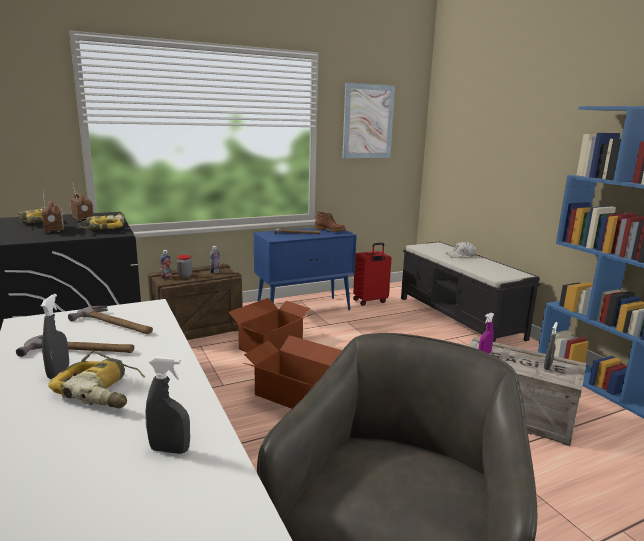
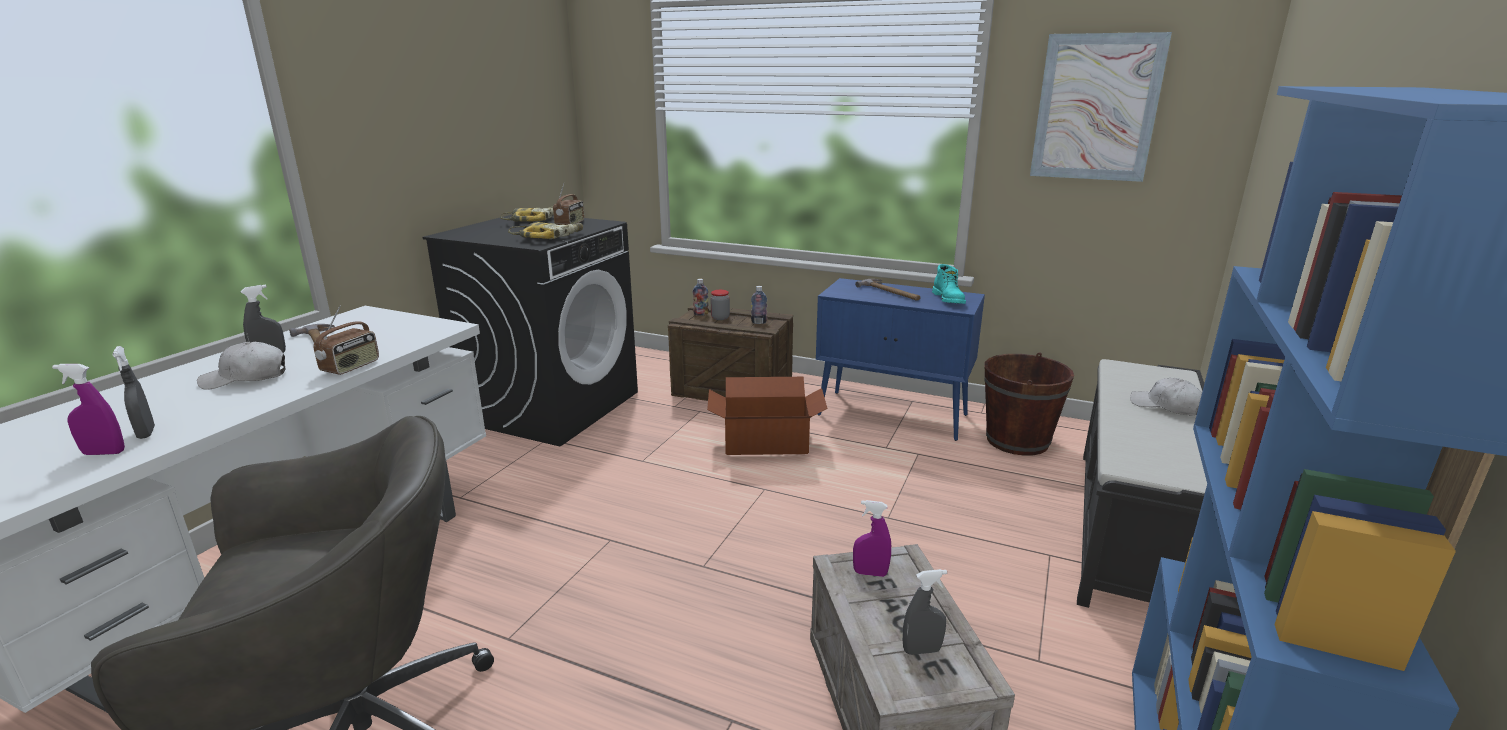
camera: 50 degrees right, 5 degrees up
(55, 229) = (514, 231): radio -> radio (351, 367)
(103, 389) = (246, 378): power drill -> white cap
(115, 324) = (389, 333): hammer -> none
(189, 476) = (104, 453): none -> purple spray bottle
(294, 395) = (680, 507): cardboard box -> none
(330, 231) = (949, 299): brown boot -> turquoise boot
(370, 301) = (1017, 441): red suitcase -> brown bucket

